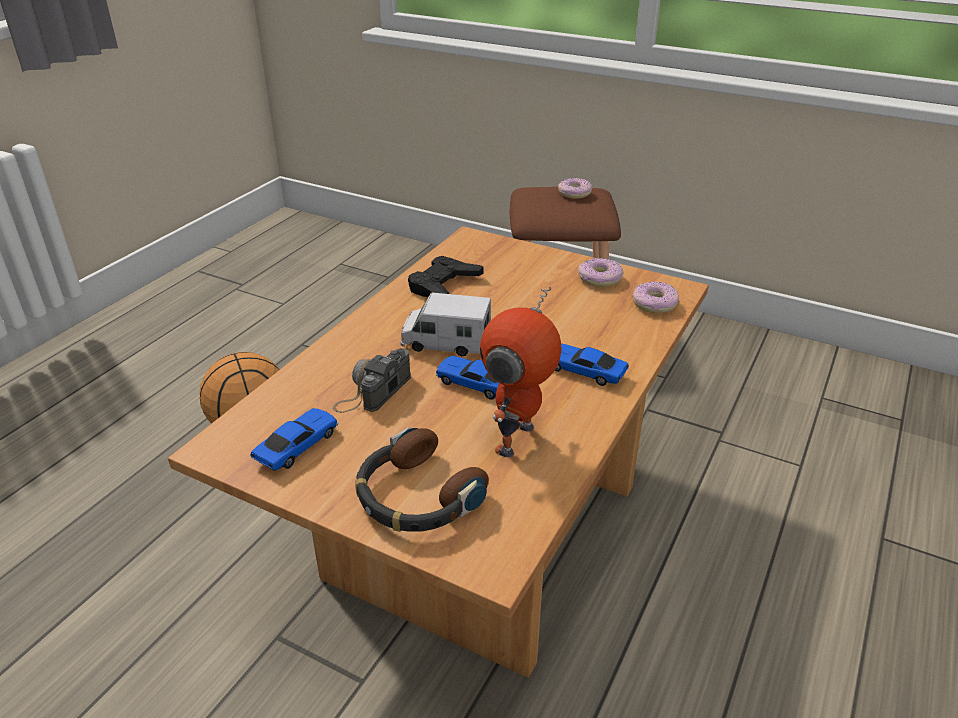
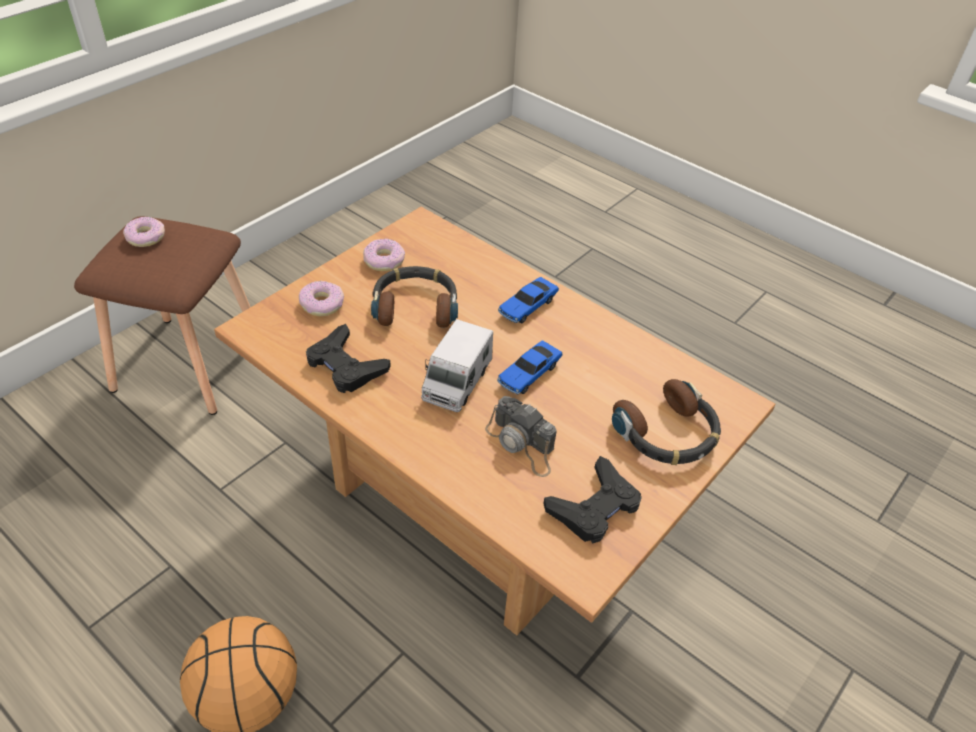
camera: 80 degrees left, 10 degrees up
(297, 446) = (594, 507): toy car -> black game controller
(517, 440) = (609, 364): toy robot -> none
(543, 305) = (415, 306): none -> headphones
(655, 304) = (440, 242): donut -> donut (322, 304)

